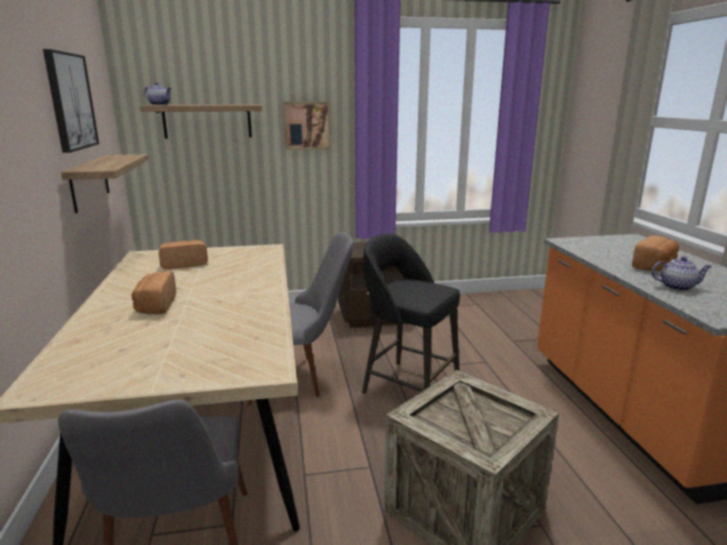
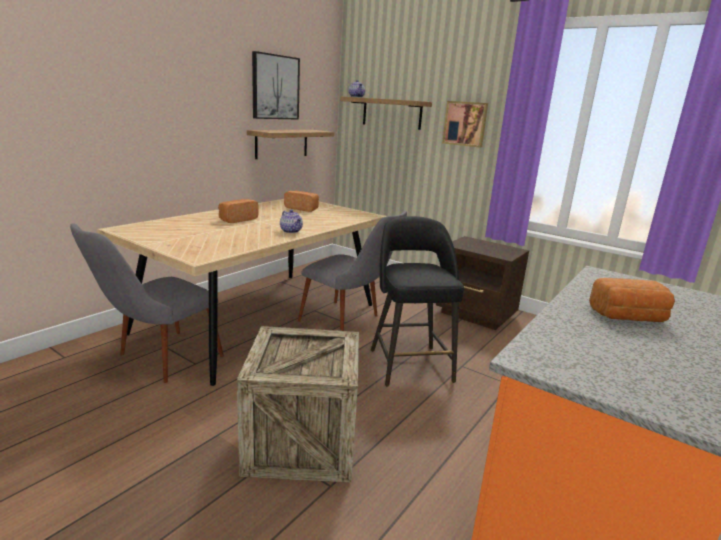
camera: 45 degrees right, 0 degrees up
(677, 287) = (583, 333): teapot -> teapot (291, 231)

